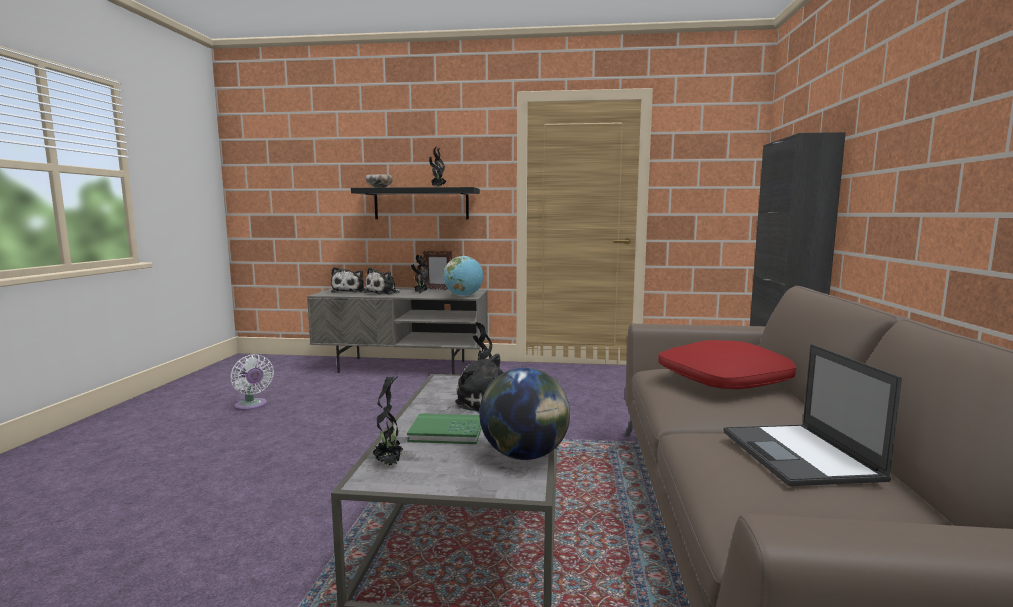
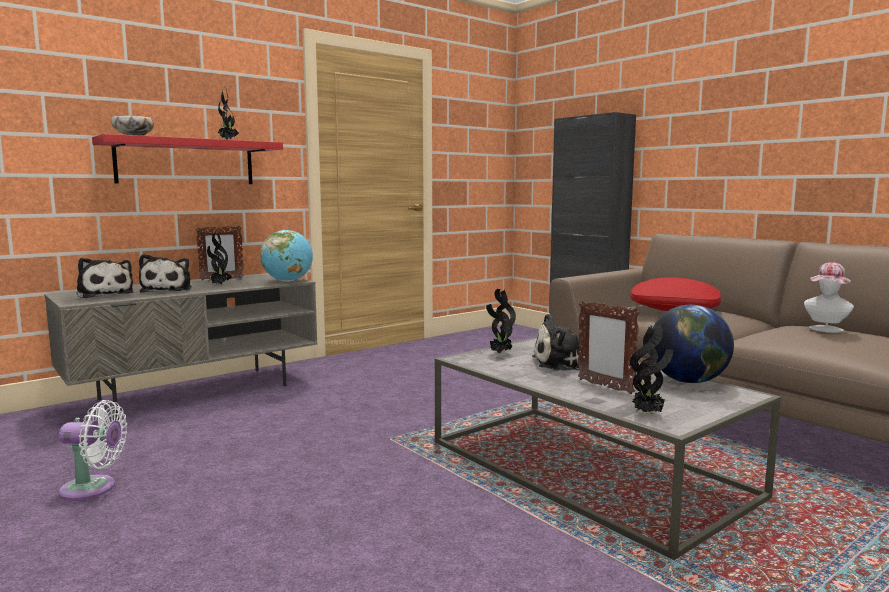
camera: 45 degrees left, 0 degrees up
(421, 204) = (186, 162): black shelf -> red shelf
(446, 432) = (604, 386): green book -> picture frame
(800, 455) = (825, 330): laptop -> hat

